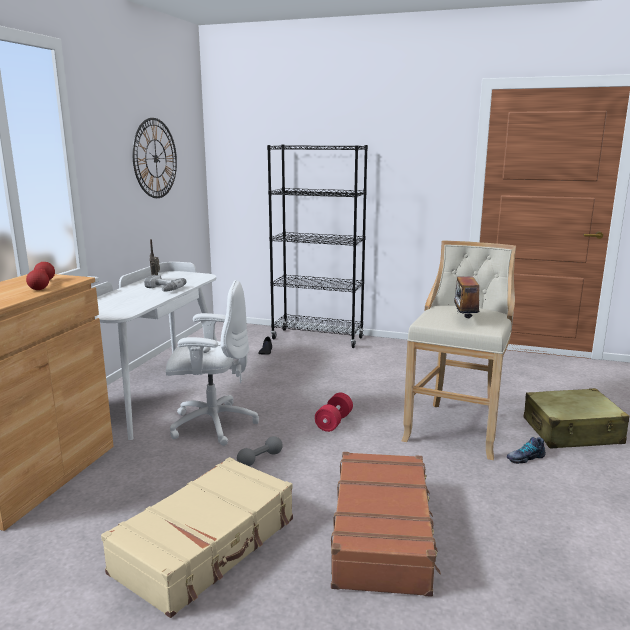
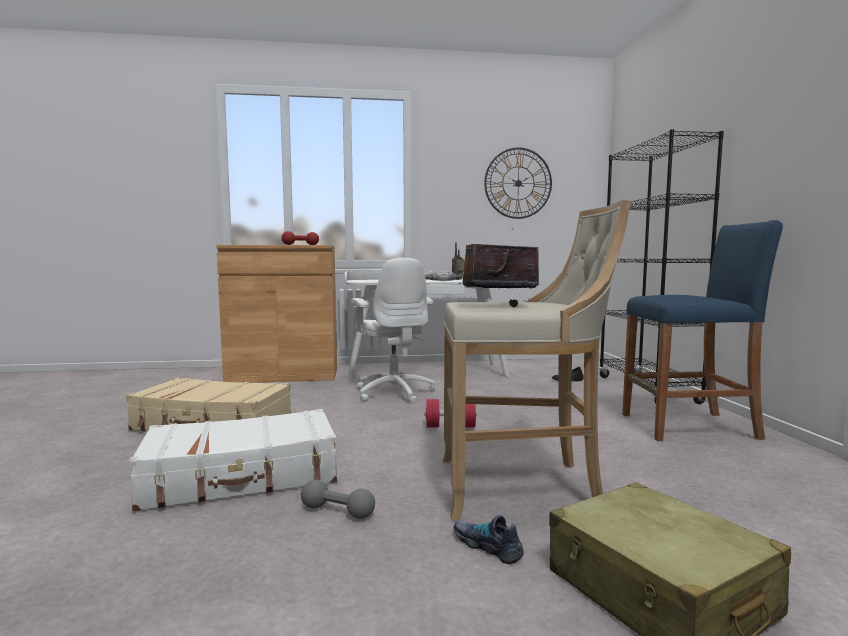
camera: 65 degrees right, 10 degrees down
(260, 459) = (349, 415): grey dumbbell -> grey dumbbell (337, 511)
(382, 533) = (242, 476): brown suitcase -> white suitcase
(397, 356) = (688, 426): none -> blue stool

